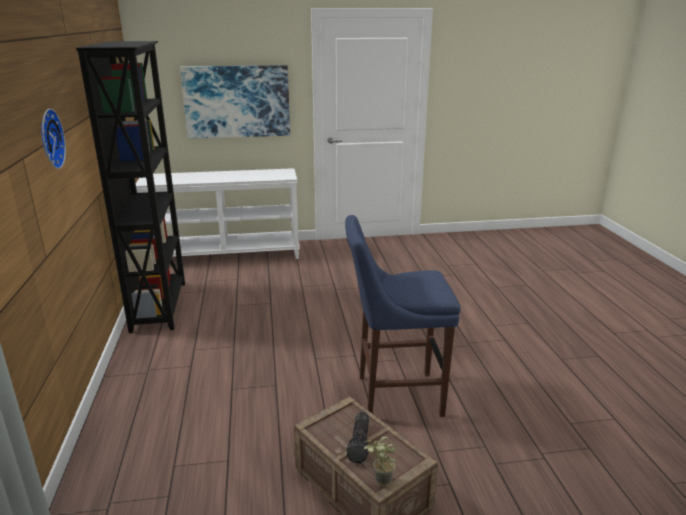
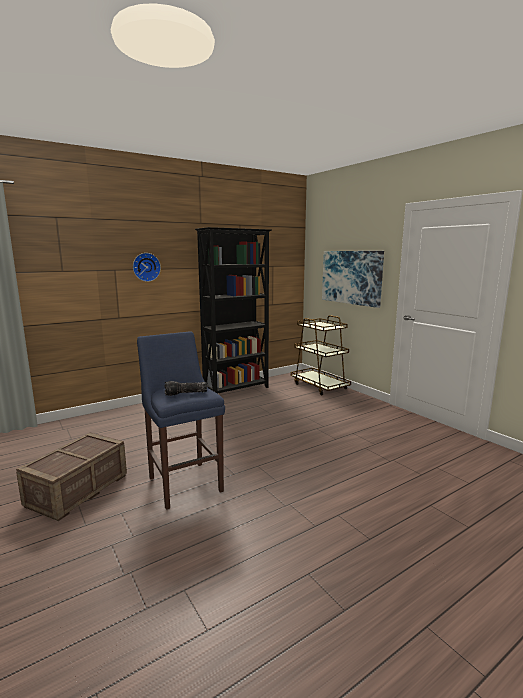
camera: 65 degrees right, 10 degrees down
(226, 255) = (319, 386): white console table -> brown cart
(360, 443) = (73, 453): flashlight -> flashlight (185, 394)
(378, 483) = (33, 465): potted plant -> none

